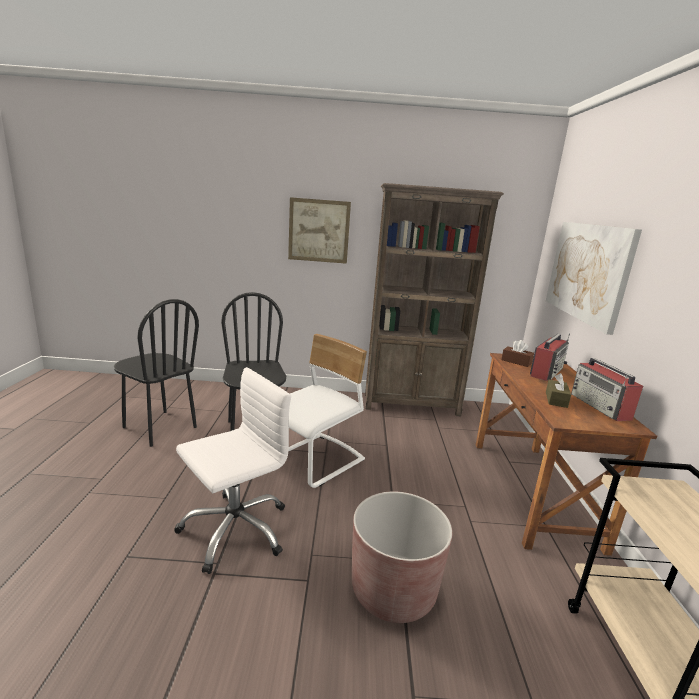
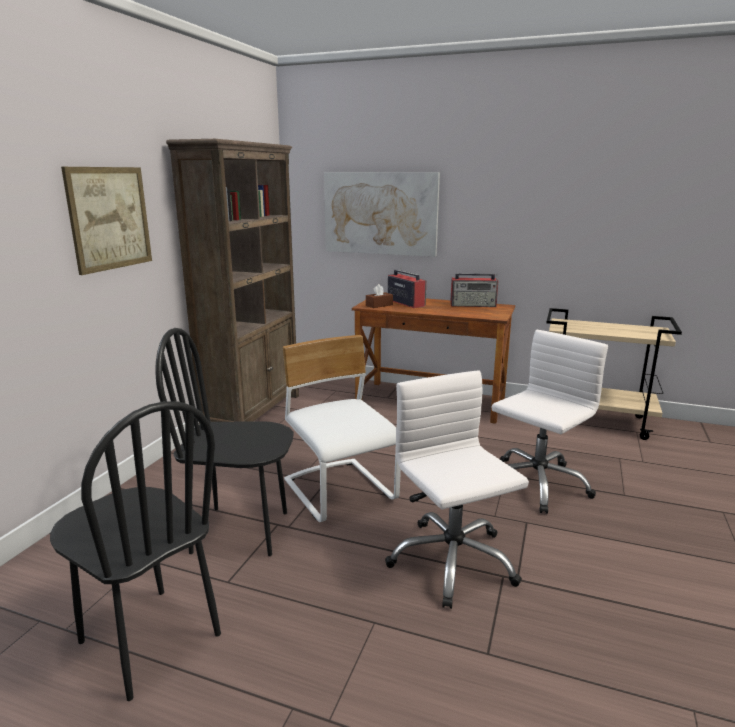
camera: 70 degrees left, 0 degrees up
(159, 427) = (149, 639): black chair -> black chair turned 75 degrees clockwise
(393, 590) = (536, 483): brown planter -> white office chair
(556, 399) = (460, 311): brown tissue box -> none

